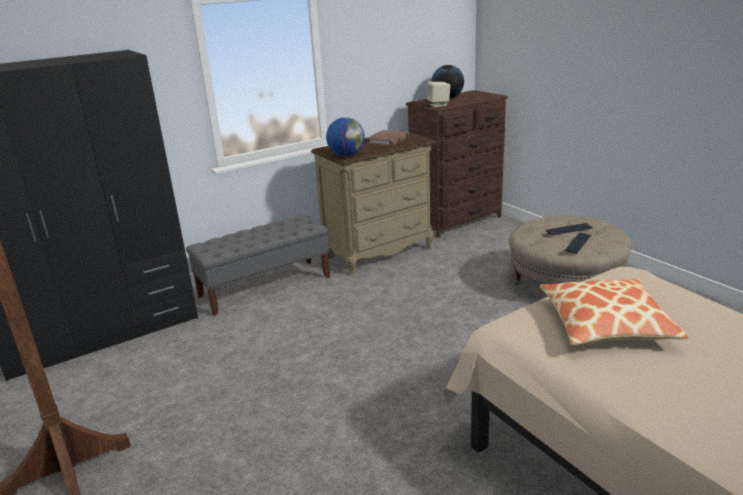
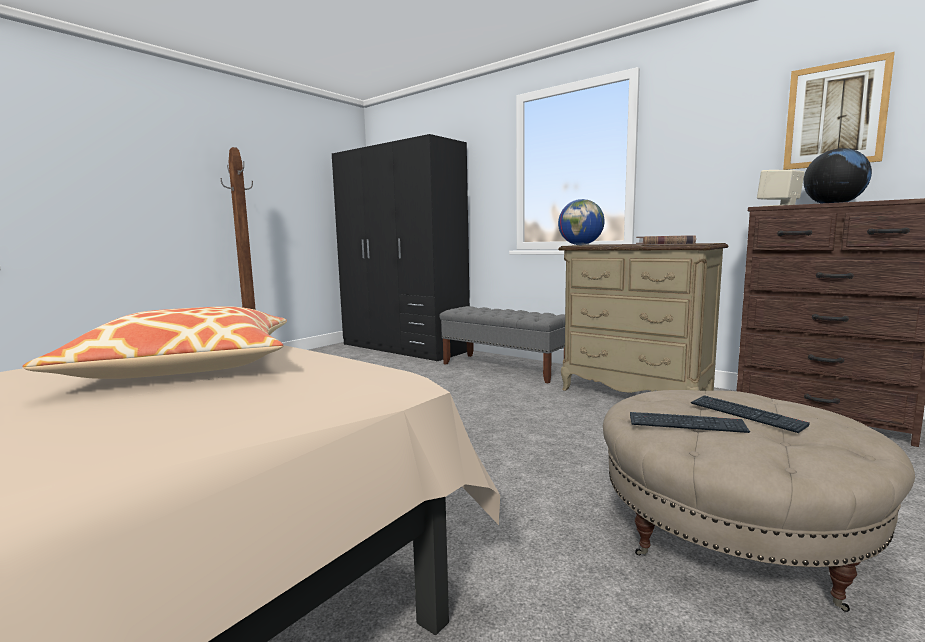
camera: 70 degrees right, 15 degrees down
(430, 39) = (835, 115): none -> picture

